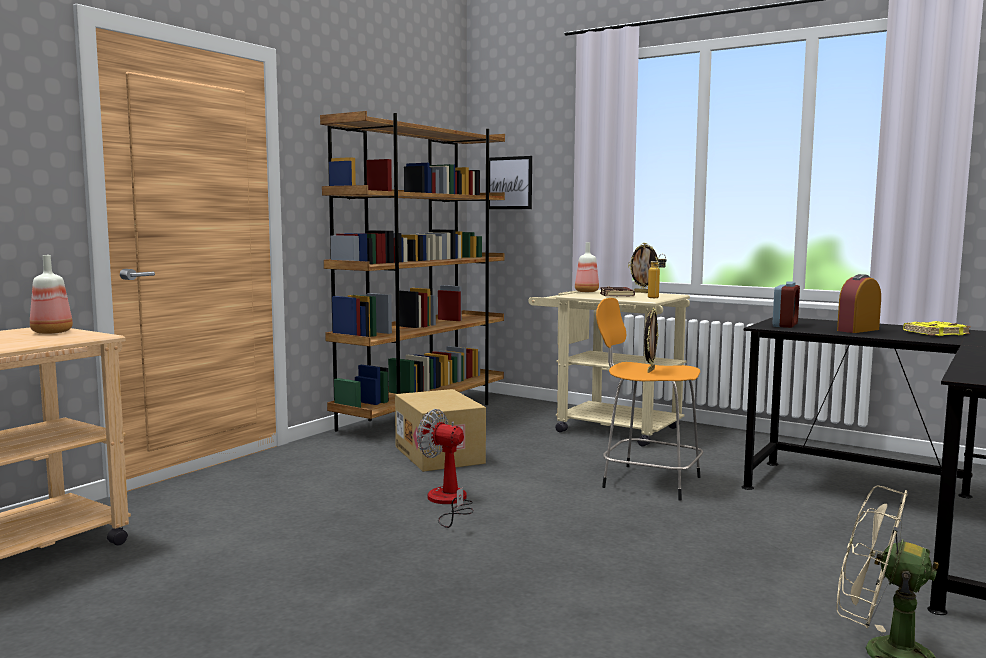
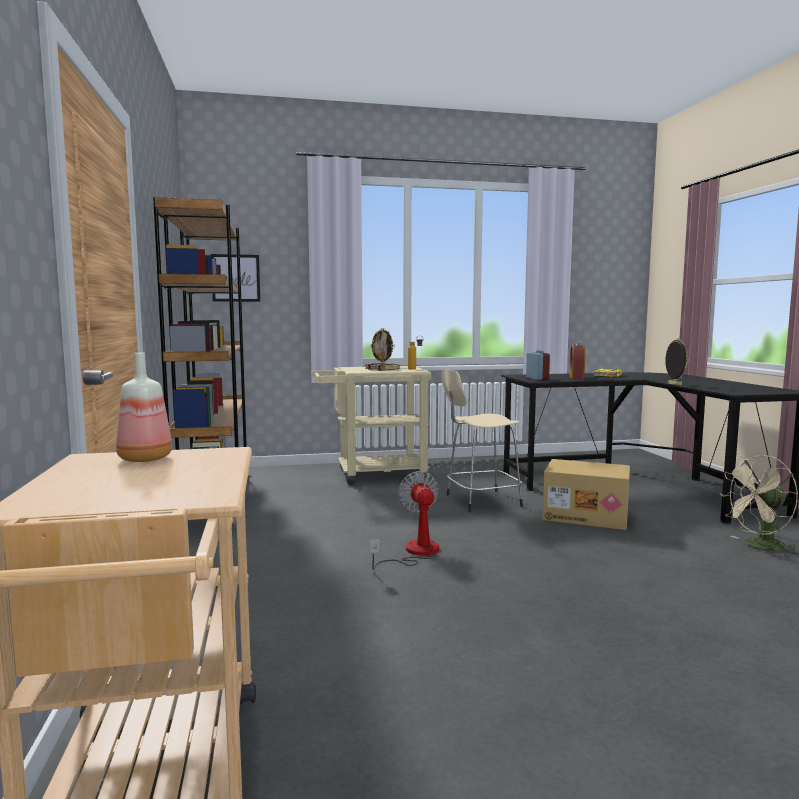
camera: 45 degrees left, 0 degrees up
(440, 455) = (316, 523): cardboard box -> cardboard box (586, 515)
(448, 502) = (414, 552): fan -> fan turned 90 degrees clockwise
(586, 292) = (352, 368): bottle -> none
(648, 481) = (480, 501): orange stool -> beige stool
(650, 370) = (481, 419): picture frame -> picture frame (674, 384)

